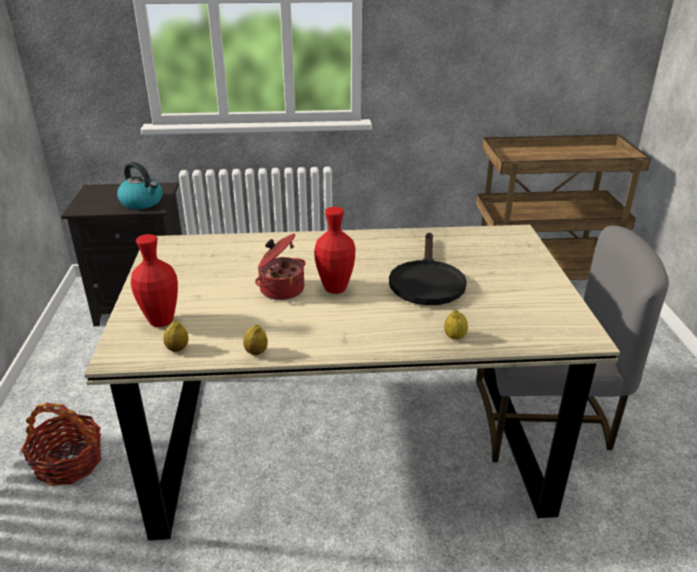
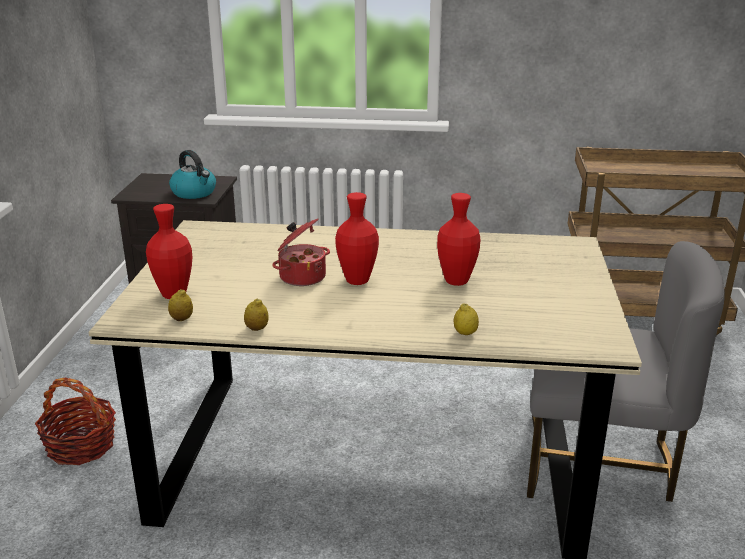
camera: 10 degrees right, 5 degrees down
(426, 281) = (456, 281): black frying pan -> red vase

